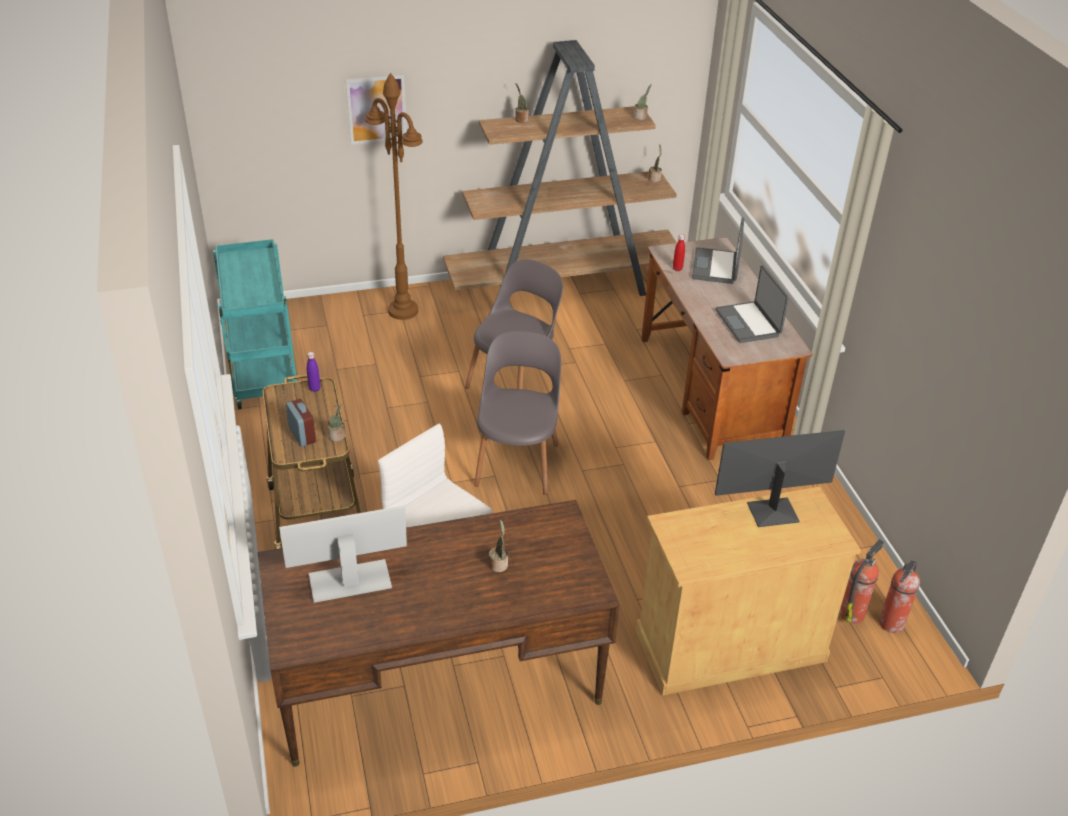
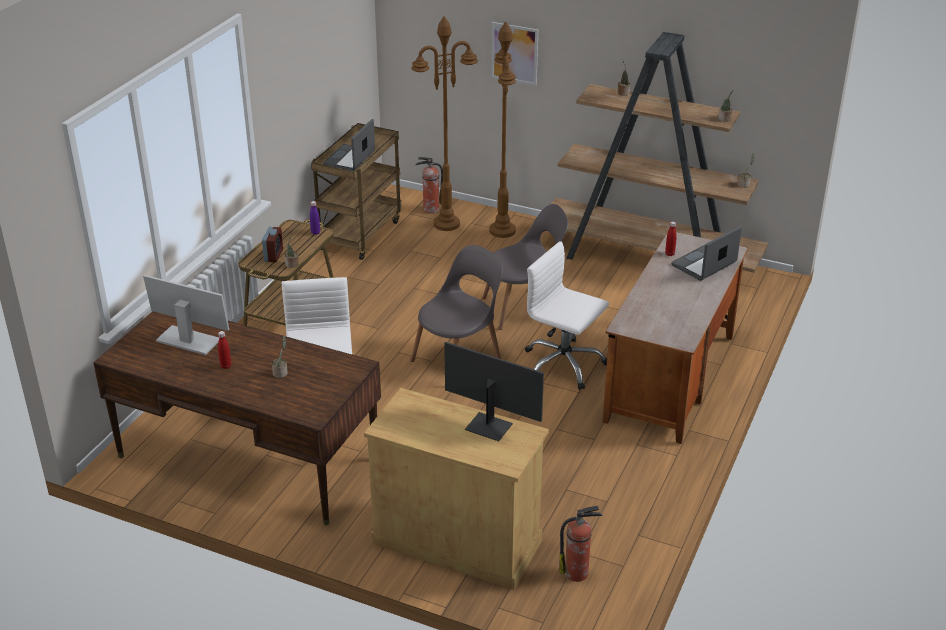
camera: 40 degrees right, 5 degrees down
(262, 373) = (360, 234): turquoise cart -> brown cart
(340, 325) = (447, 224): none -> brown floor lamp
(431, 589) = (226, 366): none -> red bottle
(612, 421) = (563, 365): none -> white office chair
(749, 323) = (672, 311): laptop -> laptop (350, 159)
(891, 624) = (598, 596): fire extinguisher -> fire extinguisher (430, 209)

